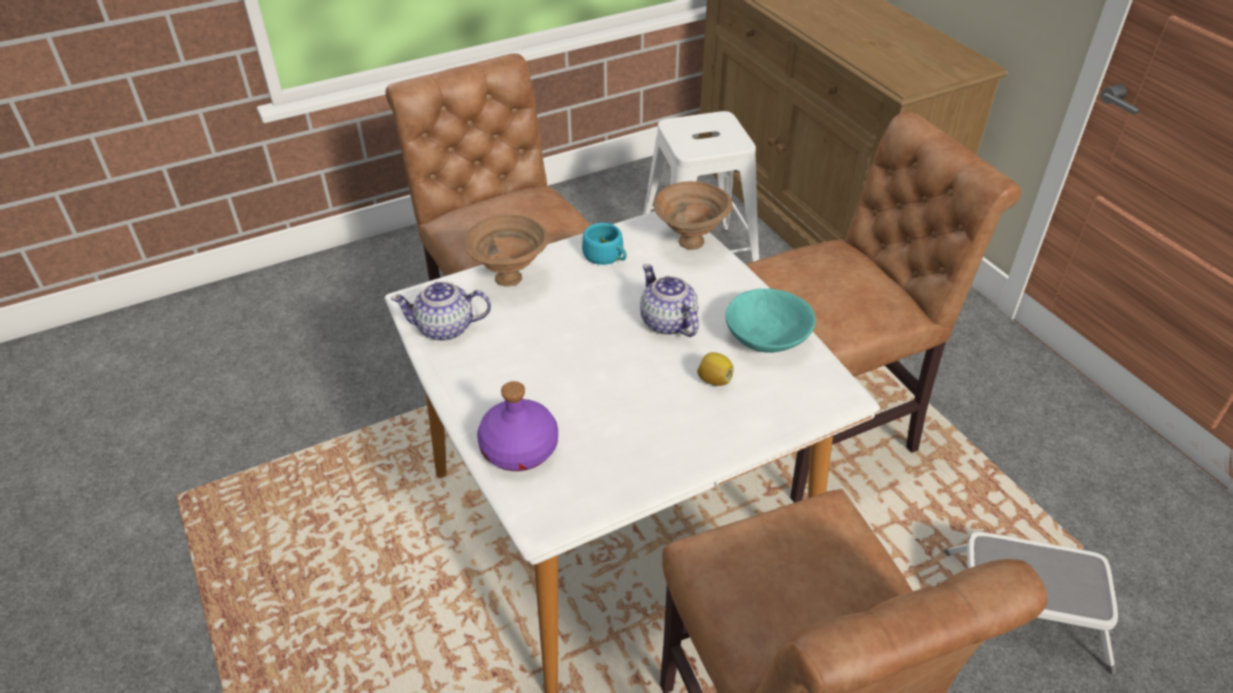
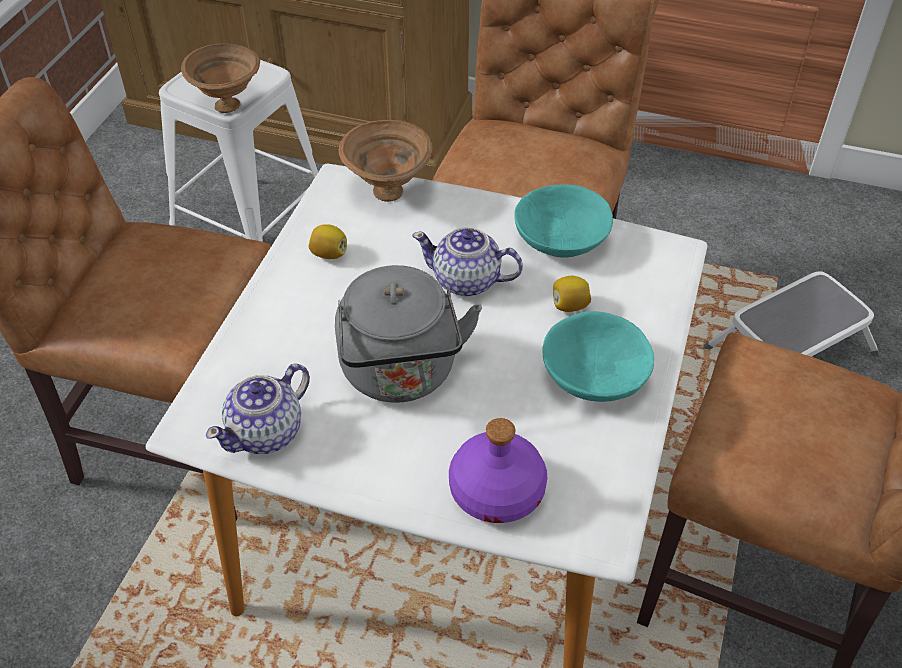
camera: 45 degrees left, 5 degrees up
(511, 278) = (263, 336): brown bowl -> brown bowl (228, 105)
(555, 348) = (401, 374): none -> grey kettle
(606, 256) = (329, 254): turquoise cup -> lemon
(670, 430) = (593, 375): none -> turquoise bowl

